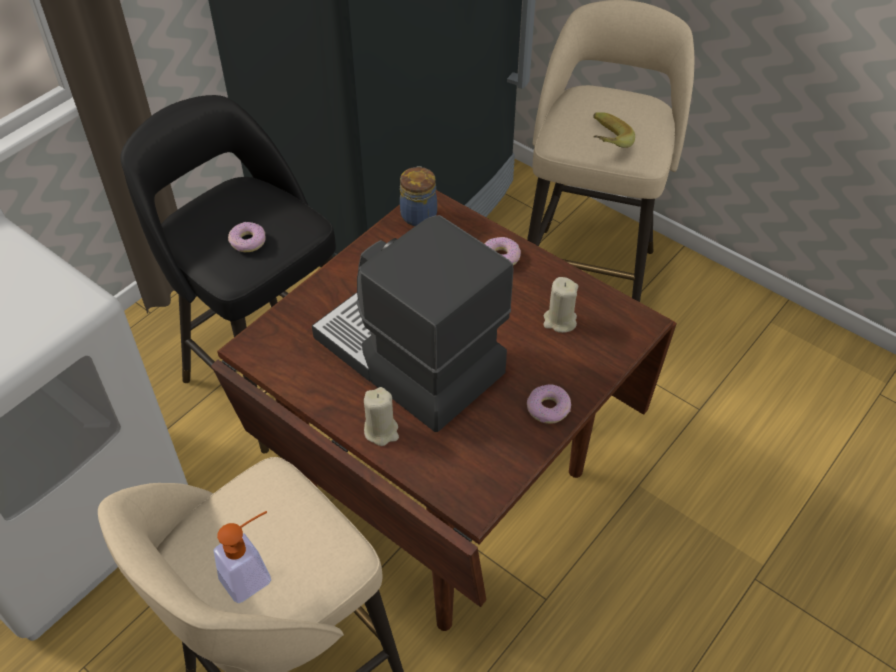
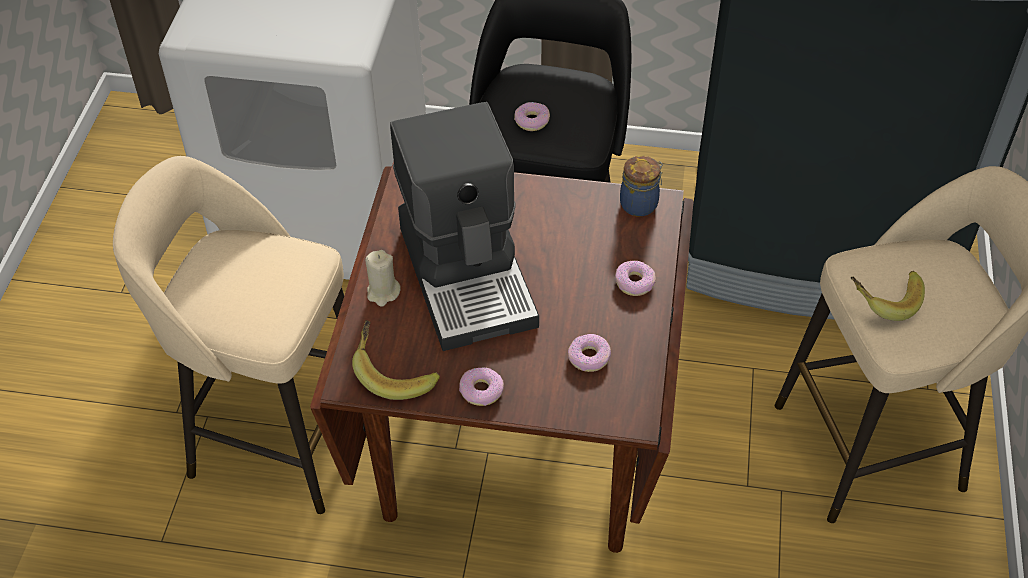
camera: 60 degrees right, 0 degrees up
(253, 574) = (223, 290): soap dispenser -> none
(408, 358) = (469, 274): coffee machine -> coffee machine turned 150 degrees clockwise
(484, 463) = (395, 372): none -> banana
(559, 321) = (589, 357): beige candle -> donut

